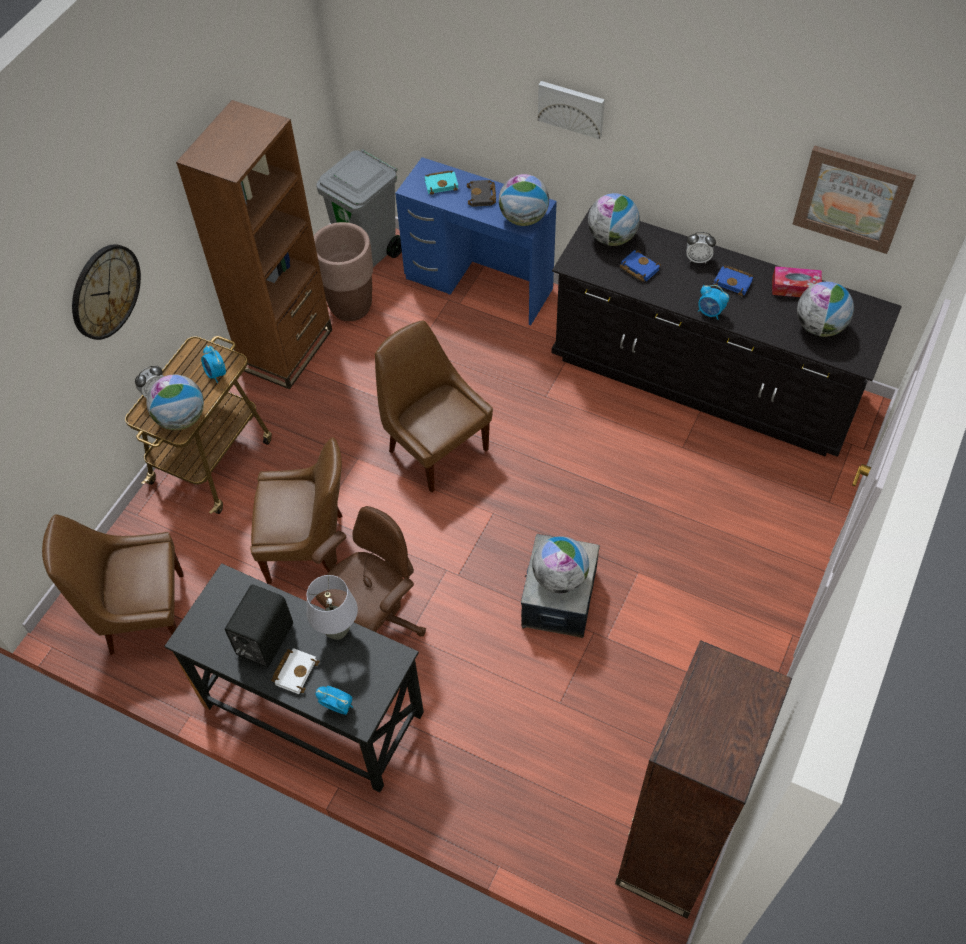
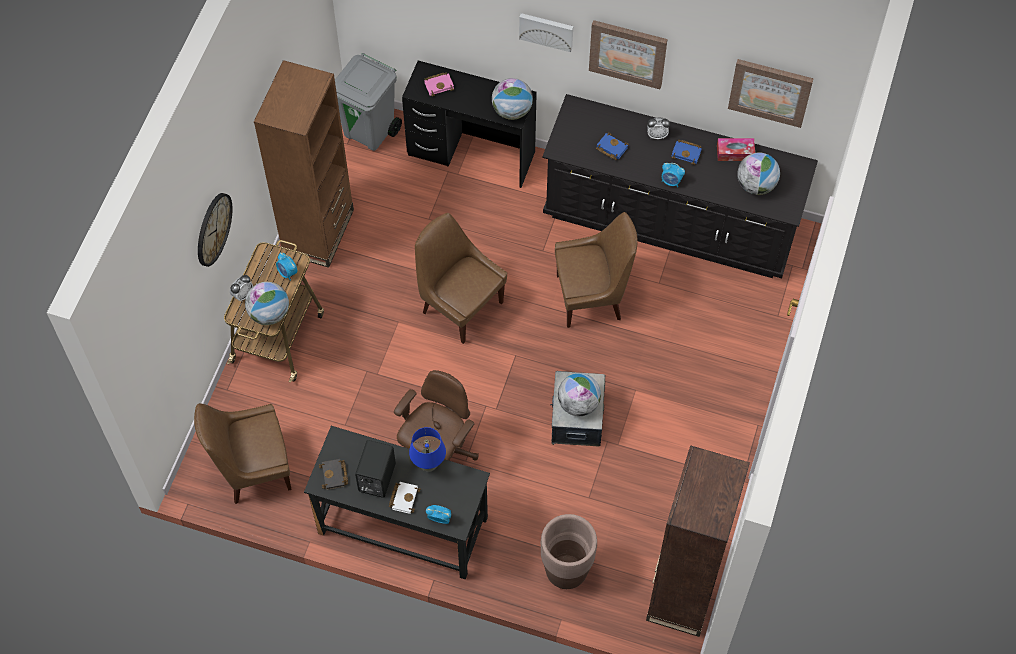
camera: 10 degrees left, 5 degrees up
(310, 548) = (374, 401): brown chair -> brown chair (592, 297)
(337, 631) = (428, 466): grey table lamp -> blue table lamp
(351, 307) = (365, 186): brown planter -> brown planter (566, 571)
(442, 184) = (439, 84): turquoise book -> pink book
(479, 284) = (471, 154): blue desk -> black desk
(482, 196) = (475, 93): black book -> black book (335, 476)
(612, 238) = (586, 122): globe -> none
(671, 140) = (628, 53): none -> picture

